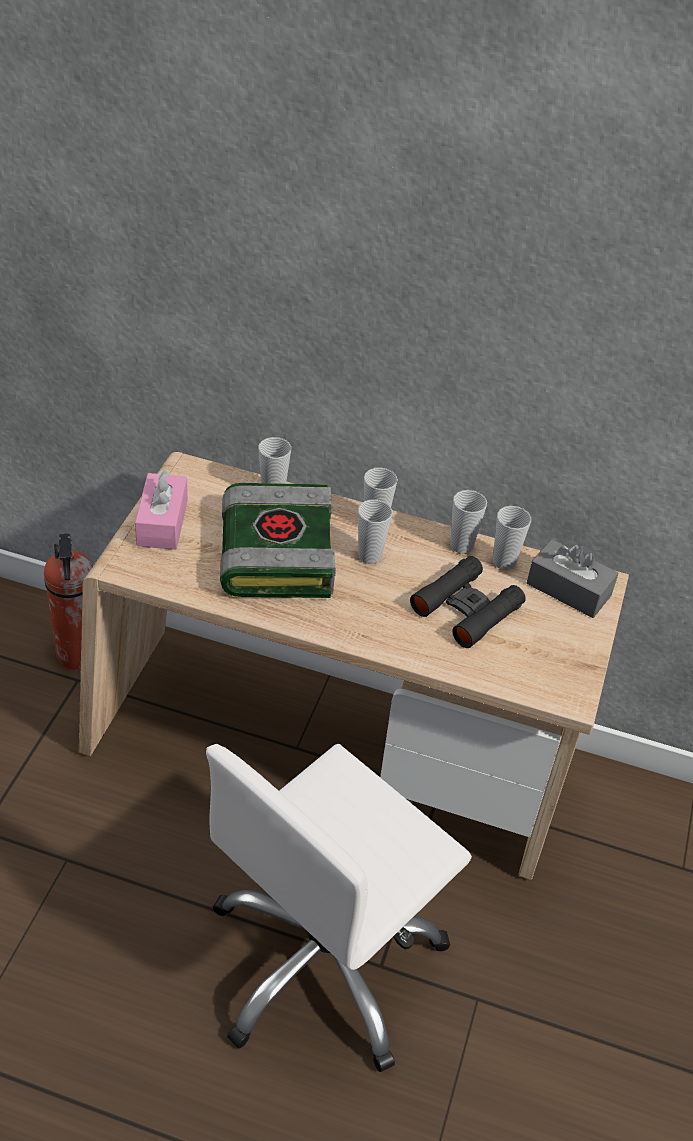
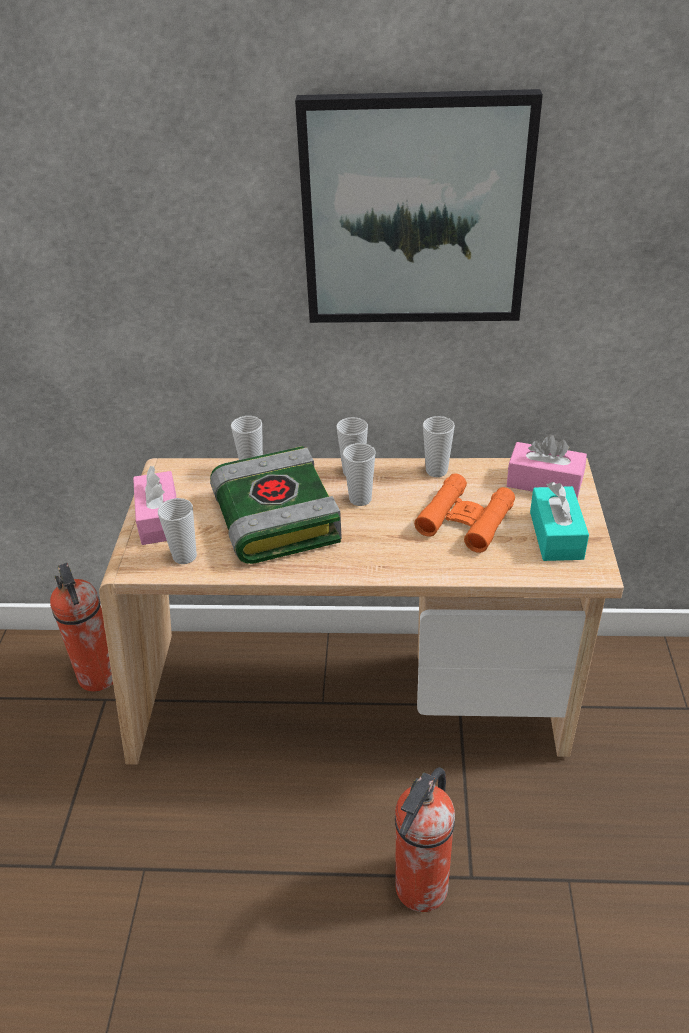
camera: 10 degrees left, 5 degrees down
(325, 961) = (420, 889): white office chair -> fire extinguisher
(466, 608) = (465, 520): black binoculars -> orange binoculars
(484, 286) = (415, 212): none -> picture
(504, 562) = (479, 474): cup -> cup (185, 556)
(551, 651) = (556, 535): none -> turquoise tissue box
(568, 589) = (544, 482): grey tissue box -> pink tissue box

